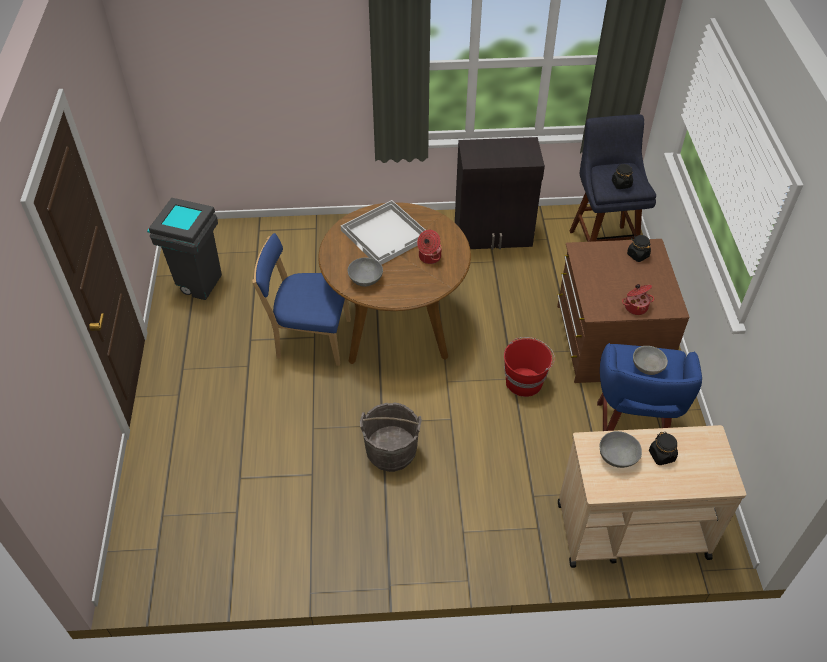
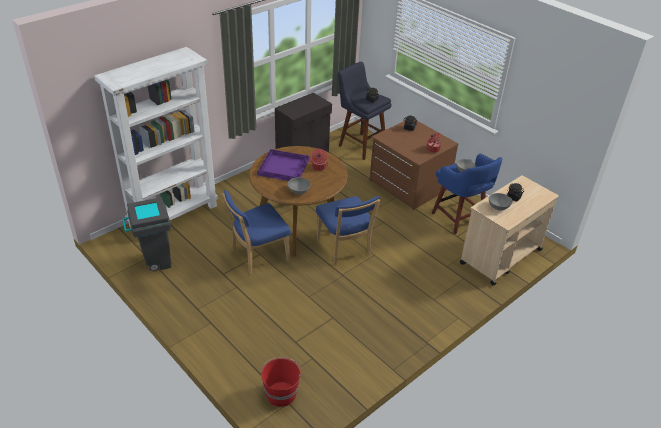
camera: 40 degrees left, 10 degrees down
(272, 233) = (174, 215): none -> white bookcase
(386, 234) = (284, 167): white tray -> purple tray
(391, 452) = (361, 285): grey bucket -> none
(423, 387) = (344, 248): none -> blue chair
(524, 381) = (390, 220): red bucket -> red bucket (281, 393)

